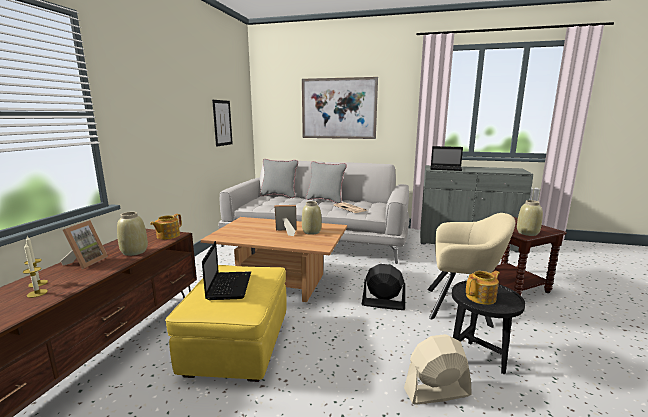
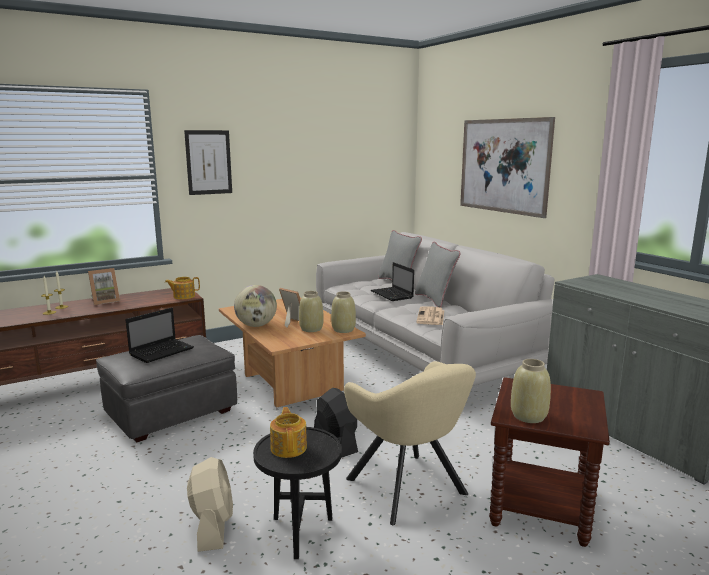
camera: 45 degrees right, 0 degrees up
(134, 252) = (138, 302): beige vase -> beige vase (343, 330)
(222, 123) = (346, 181): picture -> picture (208, 162)
(237, 345) = (171, 413): yellow ottoman -> grey ottoman
(269, 241) = (256, 325): none -> globe
(436, 392) = (212, 526): beige fan -> beige fan turned 45 degrees clockwise
(446, 169) = (599, 286): laptop -> laptop (392, 295)
(481, 297) = (289, 447): teapot -> teapot turned 120 degrees counterclockwise

